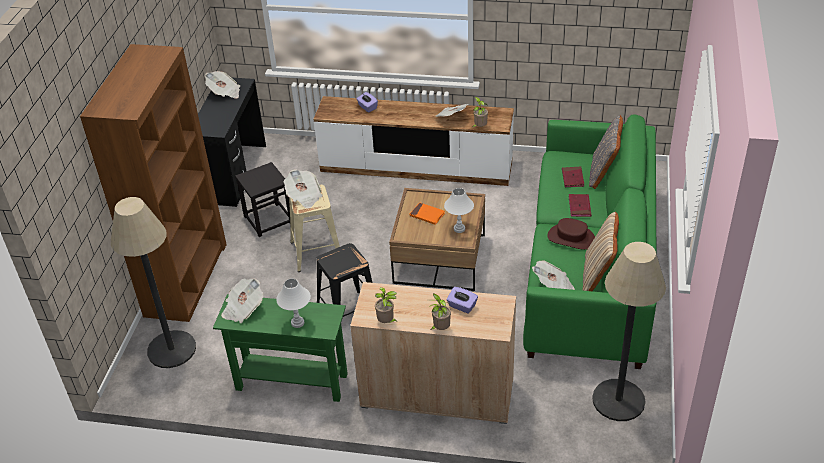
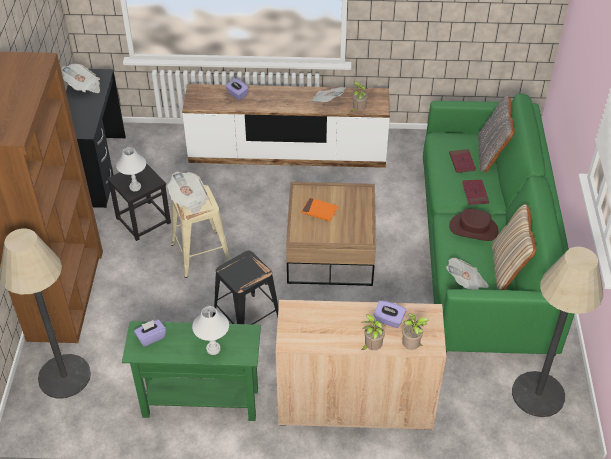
camera: 10 degrees left, 5 degrees up
(243, 309) = (151, 337): newspaper -> purple tissue box
(387, 322) = (314, 344): potted plant -> potted plant (411, 347)
(459, 229) = (355, 224): white table lamp -> white table lamp (135, 187)

